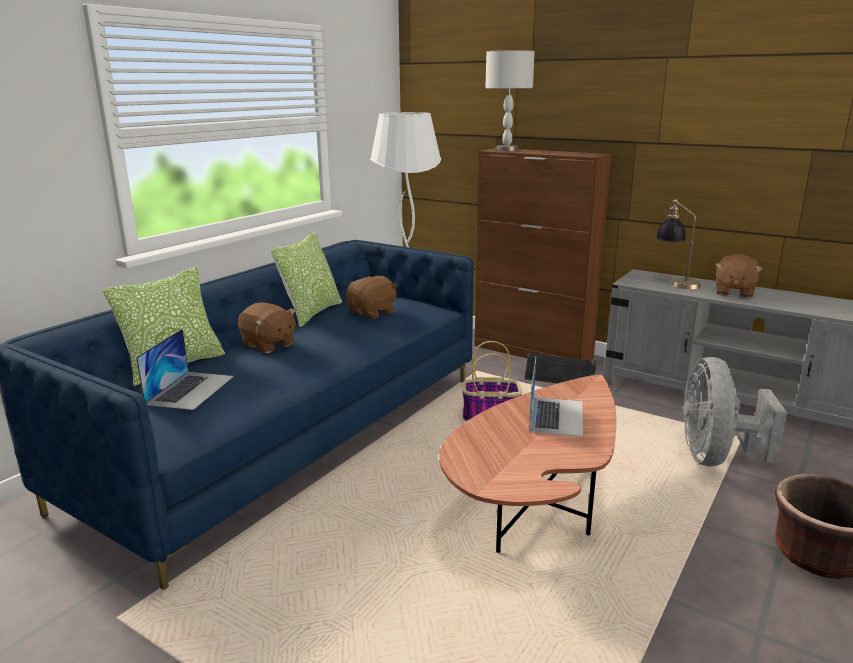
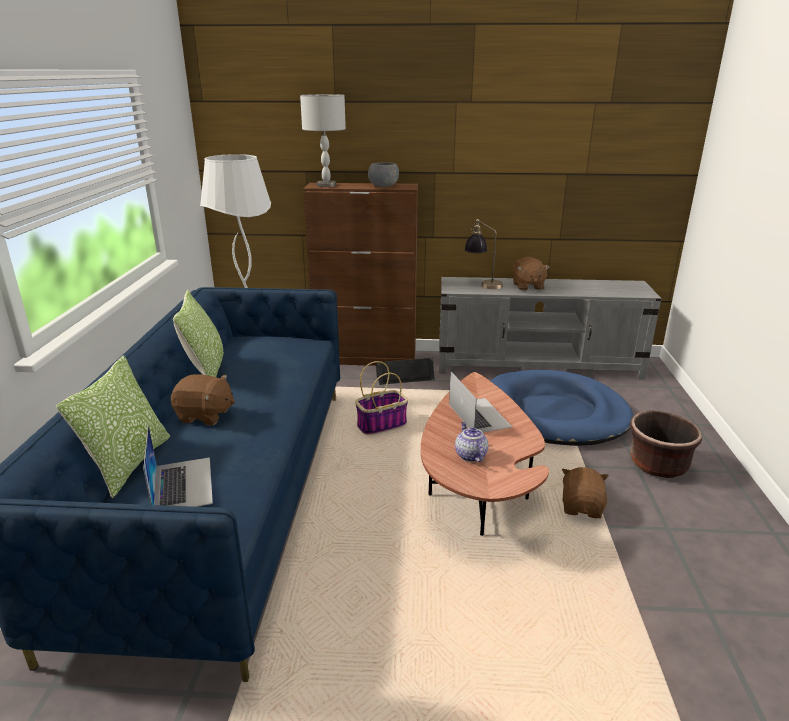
camera: 30 degrees left, 5 degrees up
(373, 312) = (265, 358): brown plush toy -> brown plush toy (582, 507)
(501, 449) = (470, 455): none -> teapot
(565, 153) = (383, 186): none -> grey bowl
(715, 457) = (554, 413): grey fan -> blue dog bed

